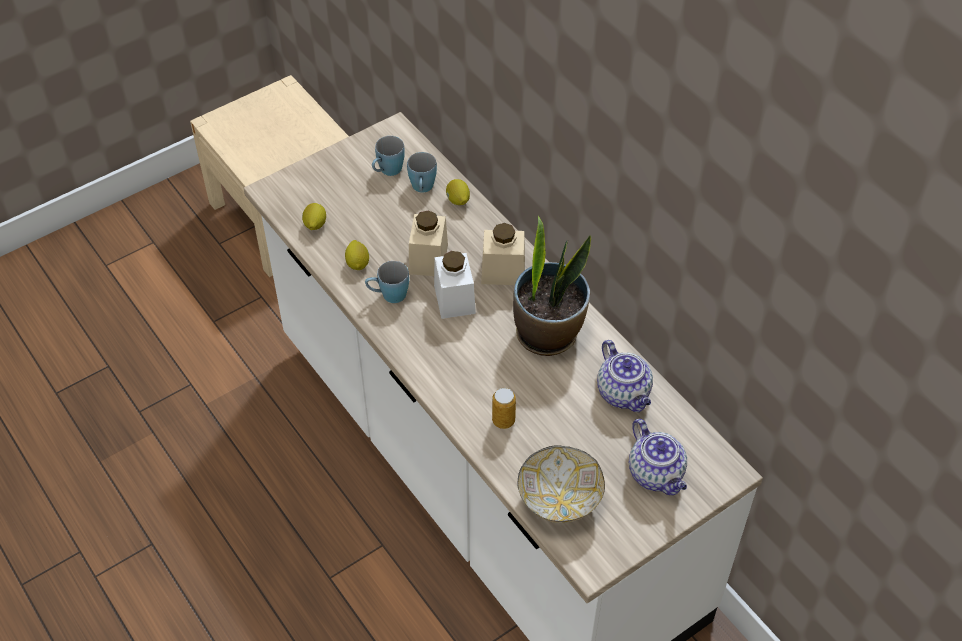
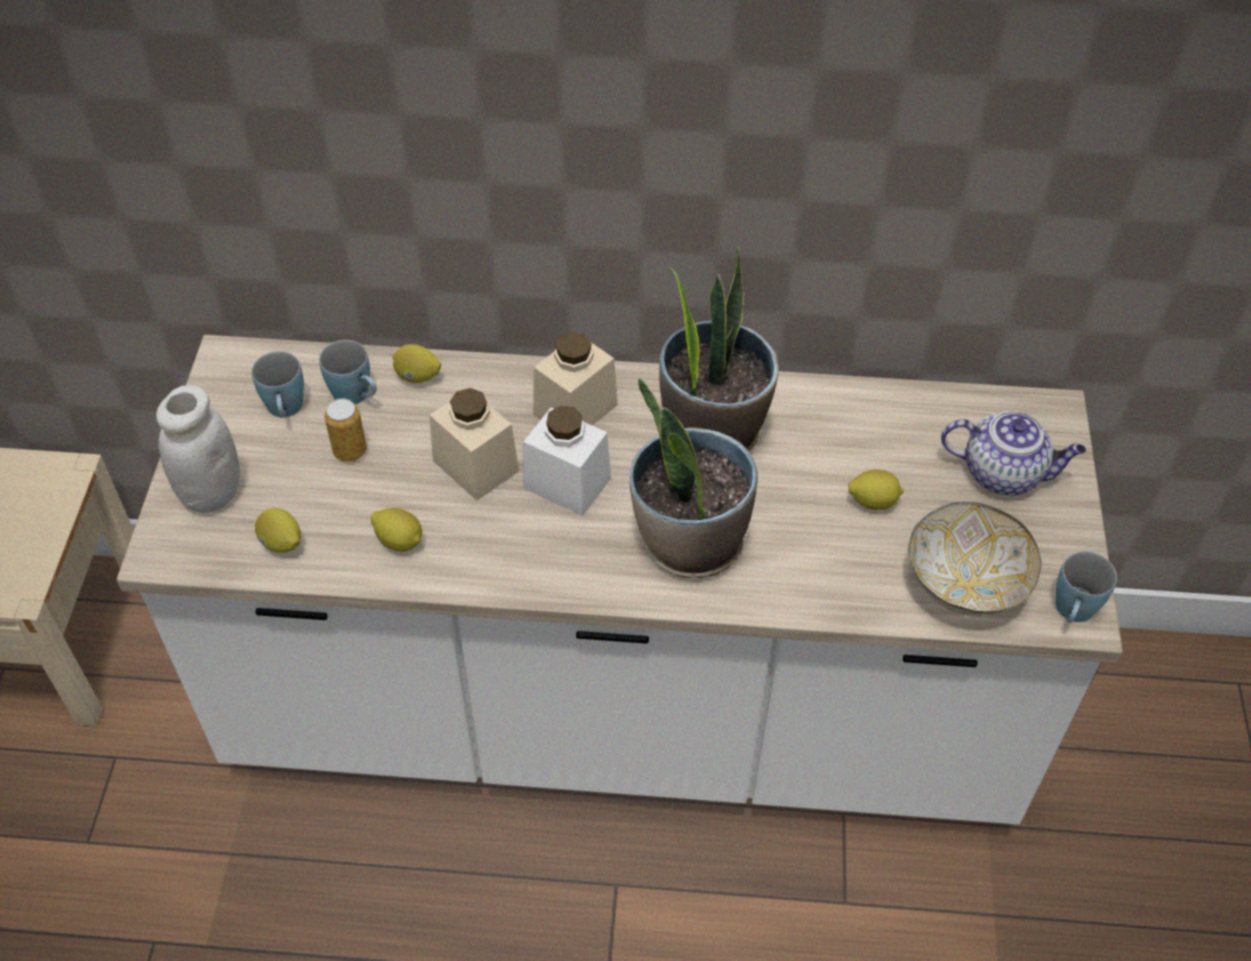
camera: 50 degrees left, 0 degrees up
(317, 182) = (211, 493): none -> white jar
(388, 295) = (488, 544): blue mug -> blue mug (1072, 613)
(468, 369) = (689, 542): none -> potted plant
(503, 420) = (799, 560): can -> can (350, 451)
(574, 428) = (872, 501): none -> lemon
(624, 393) = (866, 424): teapot -> none

